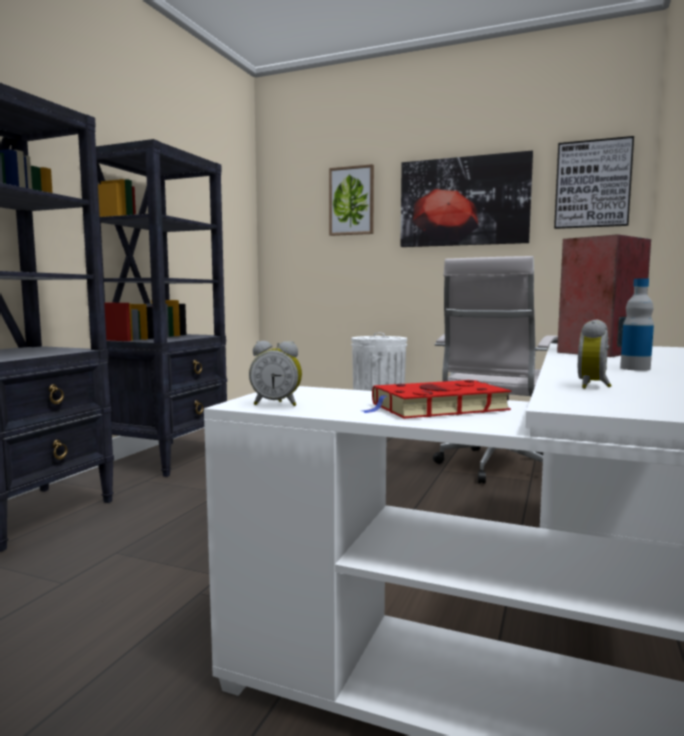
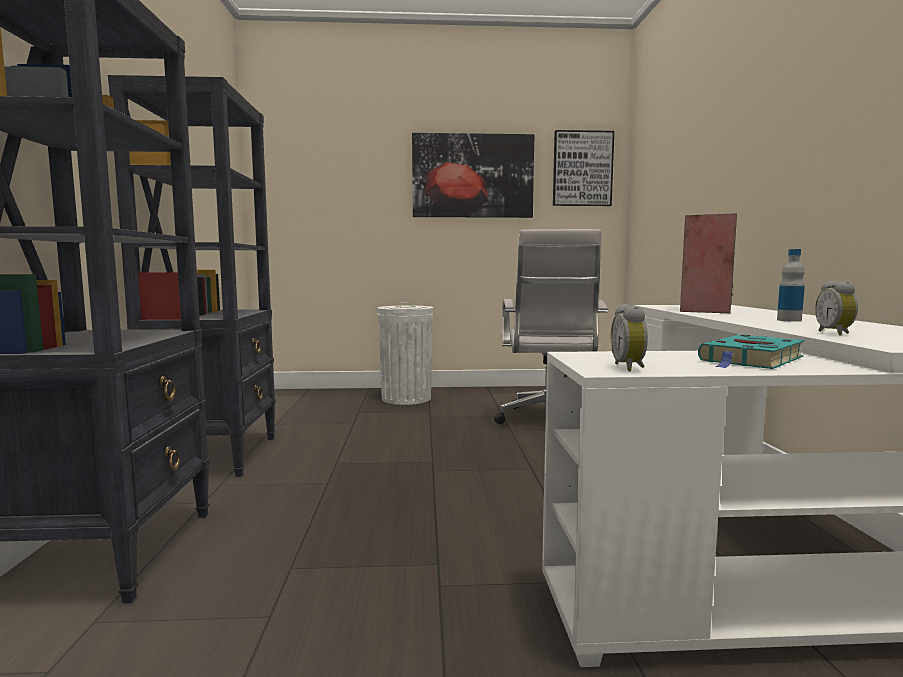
camera: 25 degrees left, 0 degrees up
(277, 404) = (630, 367): alarm clock -> alarm clock turned 105 degrees clockwise
(351, 201) = (358, 167): picture -> none
(436, 408) = (751, 359): red book -> turquoise book

